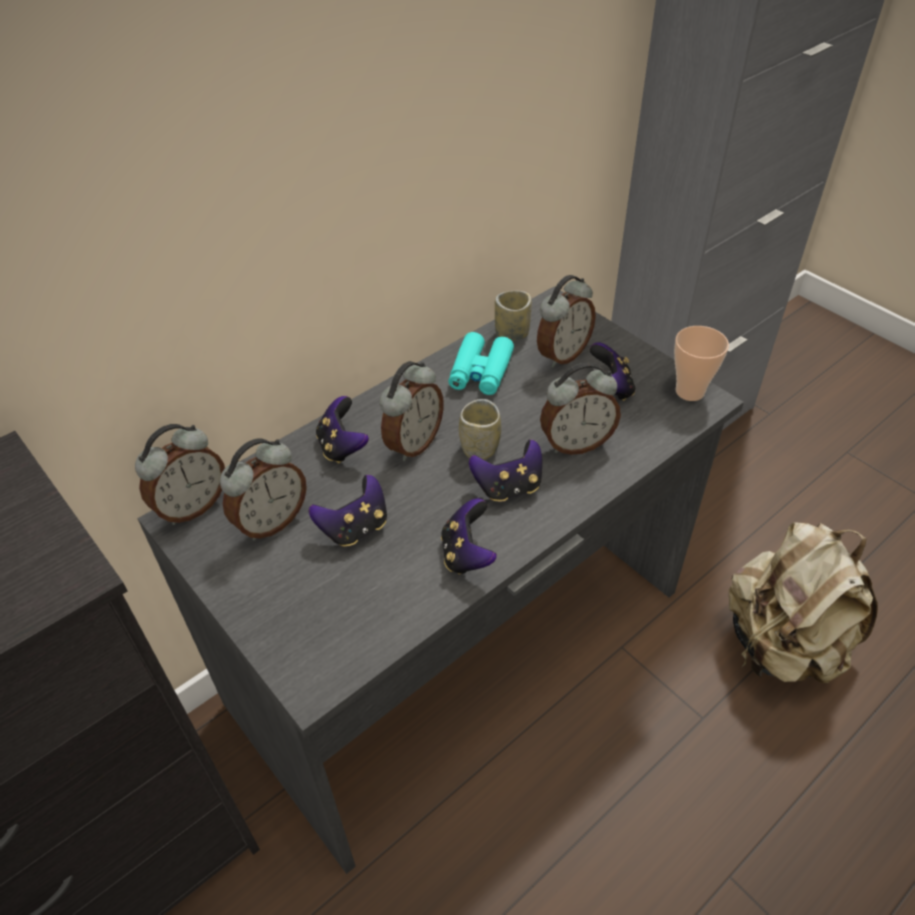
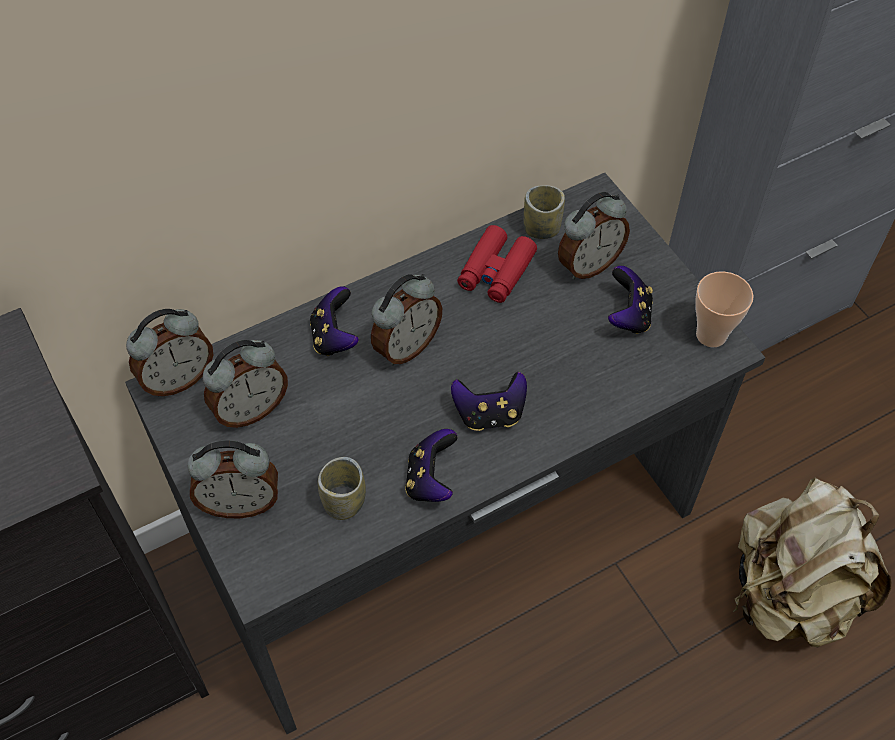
camera: 10 degrees right, 10 degrees up
(355, 528) = (329, 431): game controller -> none
(480, 372) = (496, 271): turquoise binoculars -> red binoculars
(480, 448) = (472, 364): cup -> cup (344, 502)
(576, 443) = (572, 376): alarm clock -> alarm clock (241, 502)

